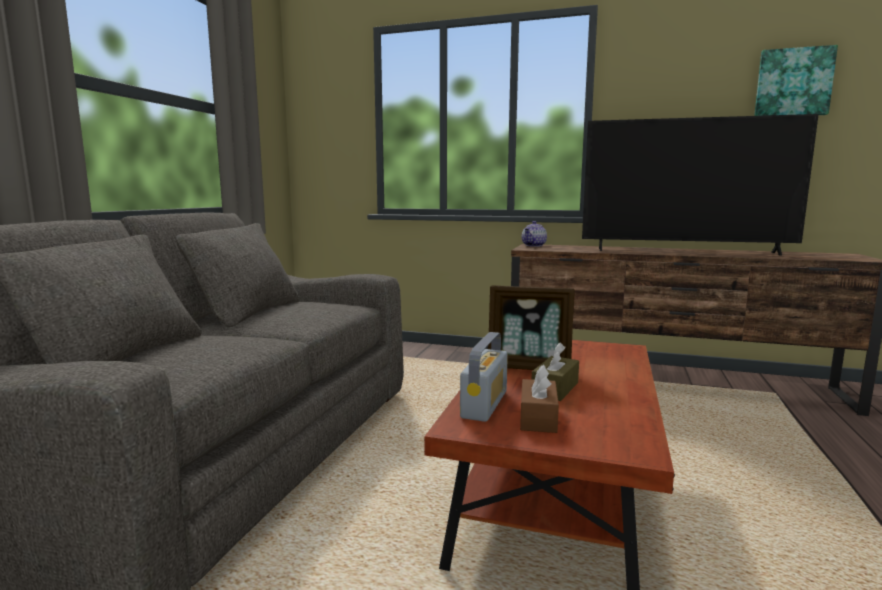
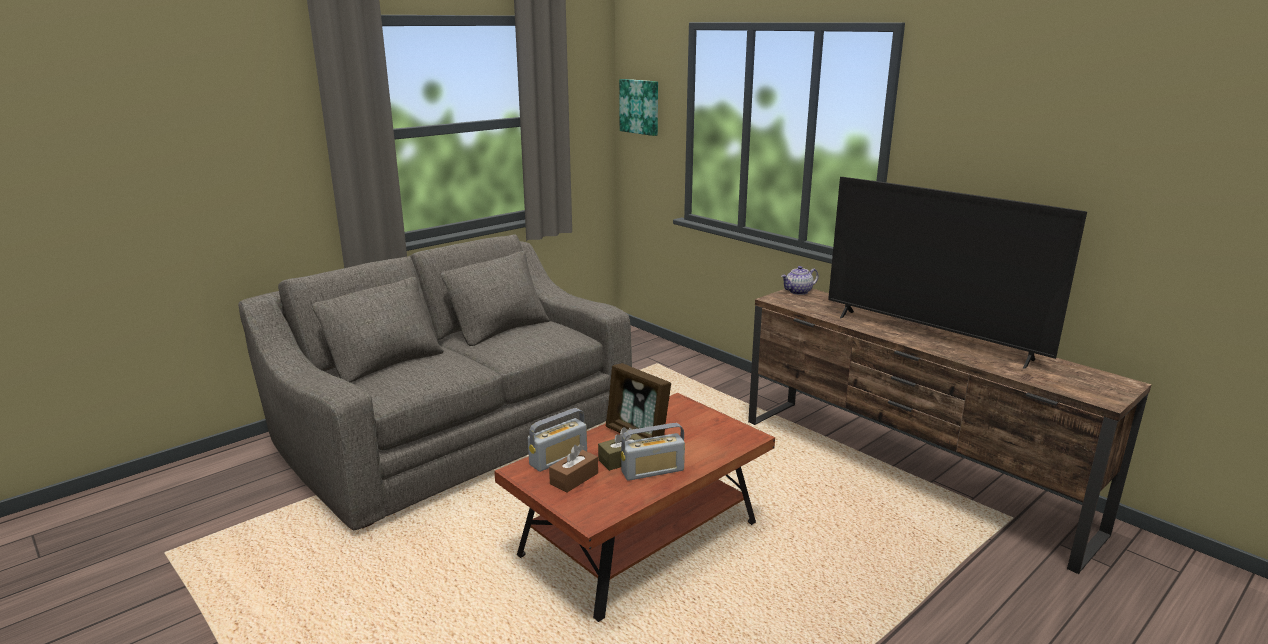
camera: 30 degrees right, 10 degrees up
(603, 390) = (652, 471): none -> radio
(793, 83) = (1119, 149): picture -> picture (640, 106)

